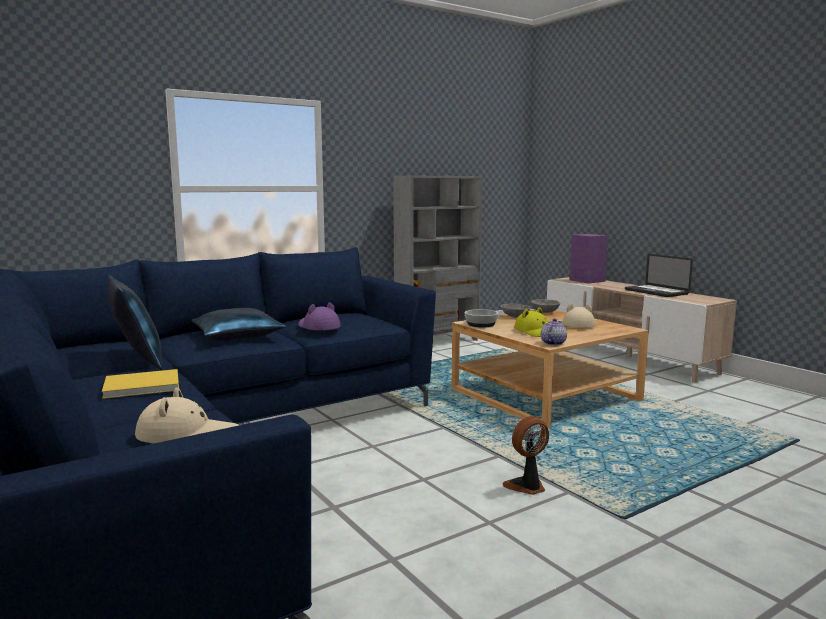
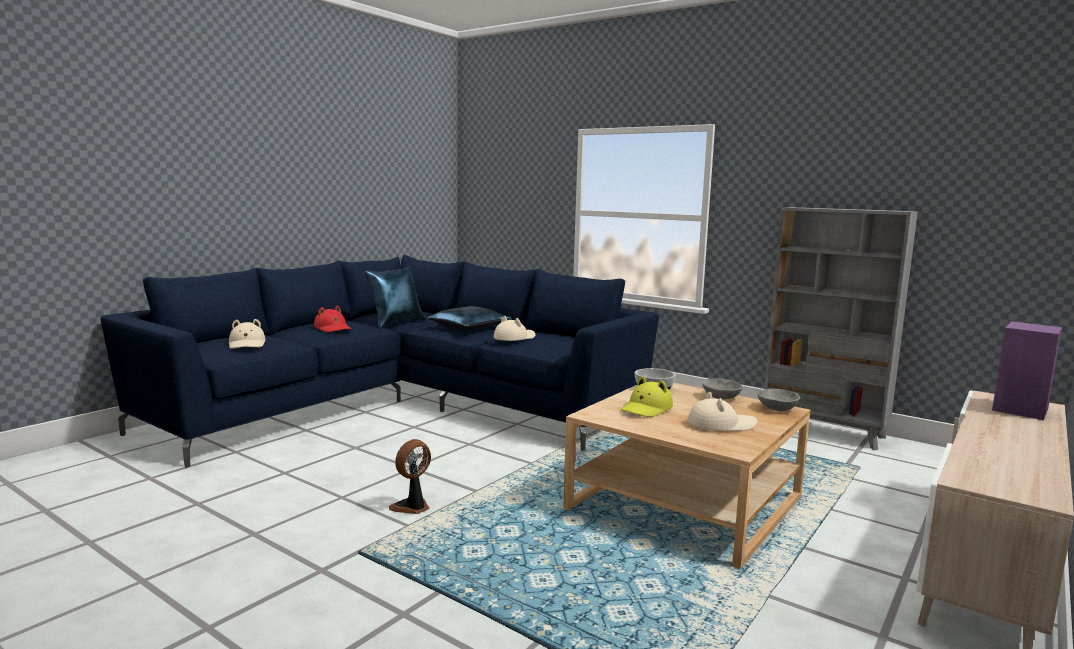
camera: 70 degrees right, 0 degrees up
(139, 386) = (333, 328): yellow book -> red hat
(318, 327) = (514, 338): purple hat -> beige hat
(527, 487) = (412, 507): fan -> fan turned 90 degrees counterclockwise
(552, 343) = (598, 416): teapot -> none
(656, 292) = (1008, 451): laptop -> none

